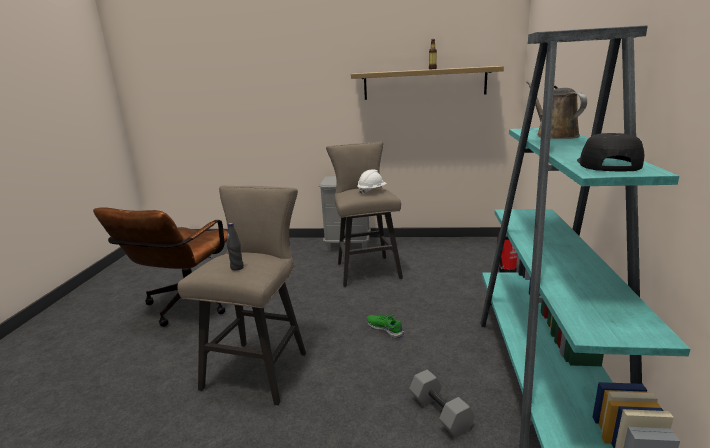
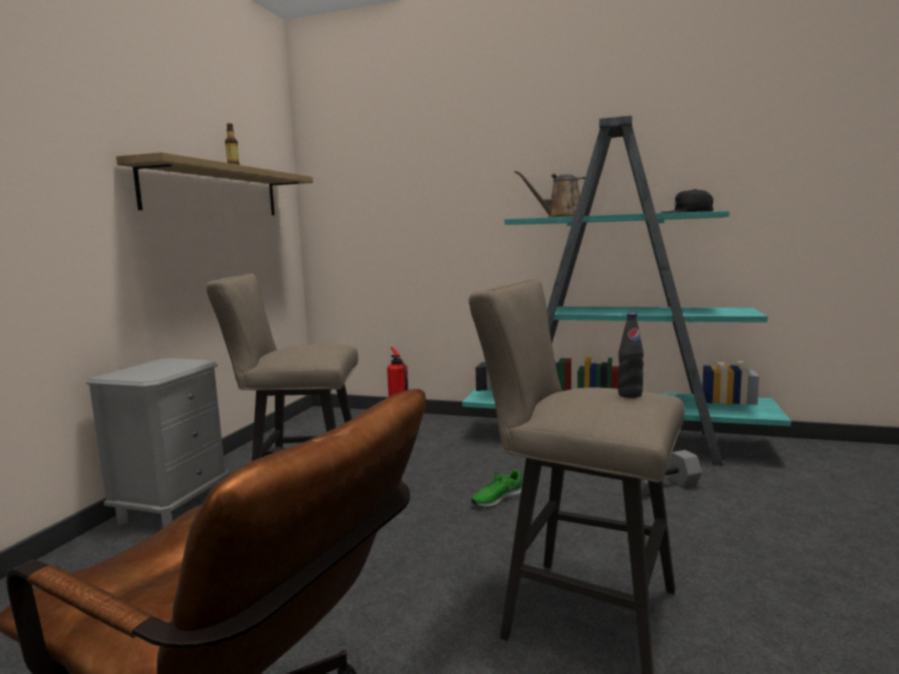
camera: 80 degrees left, 10 degrees down
(371, 191) = (315, 345): white hard hat -> none

